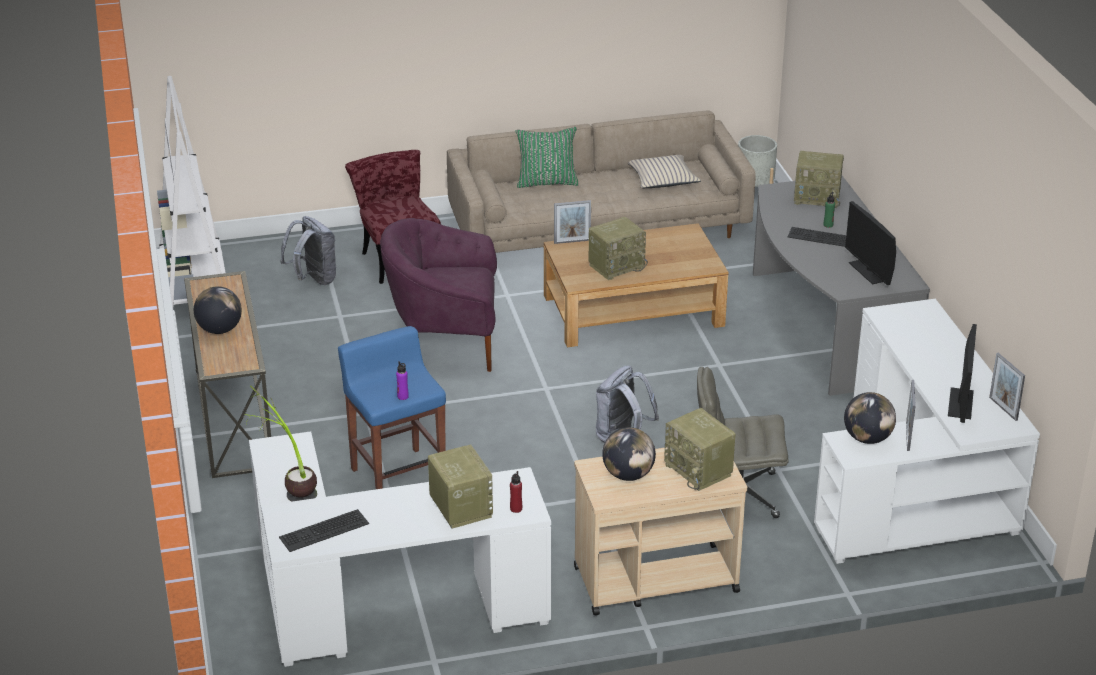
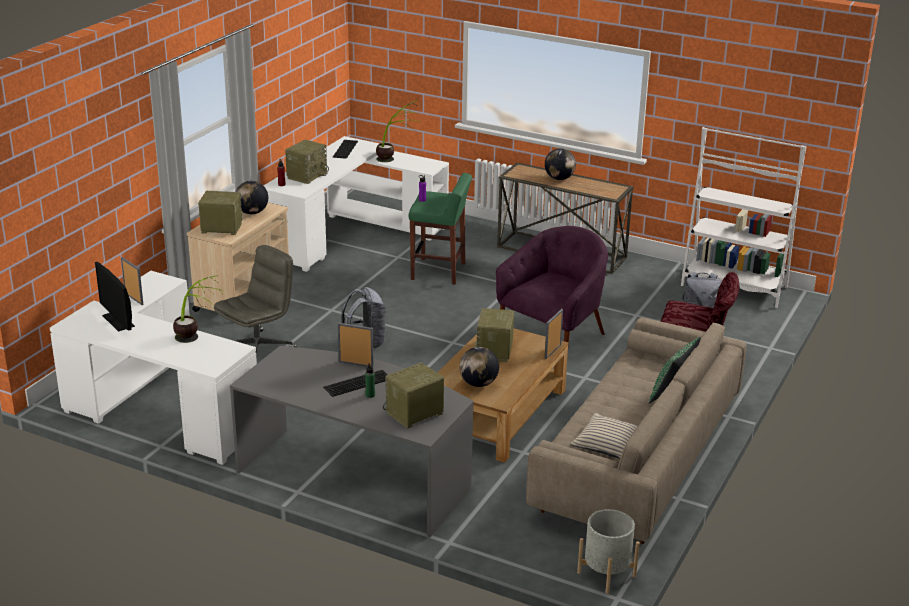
camera: 130 degrees right, 5 degrees down
(397, 476) = (439, 272): blue stool -> green stool
(460, 507) = (307, 175): radio -> radio turned 75 degrees counterclockwise
(867, 439) = (156, 288): globe -> globe (478, 384)
(869, 271) = (288, 375): monitor -> none
(908, 340) = (197, 341): none -> potted plant
(1003, 408) = (87, 330): picture frame -> picture frame (356, 364)

